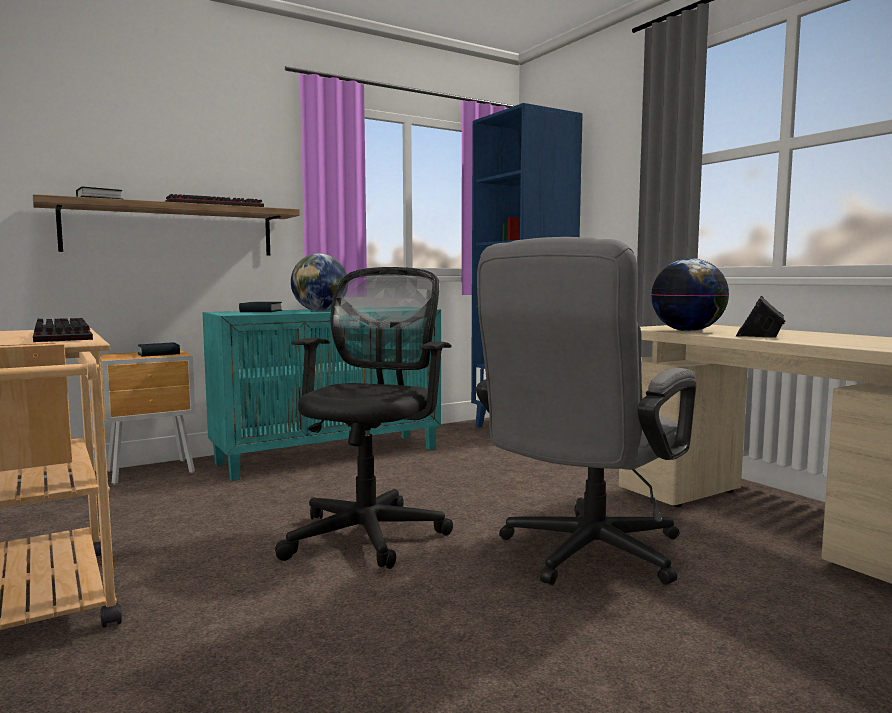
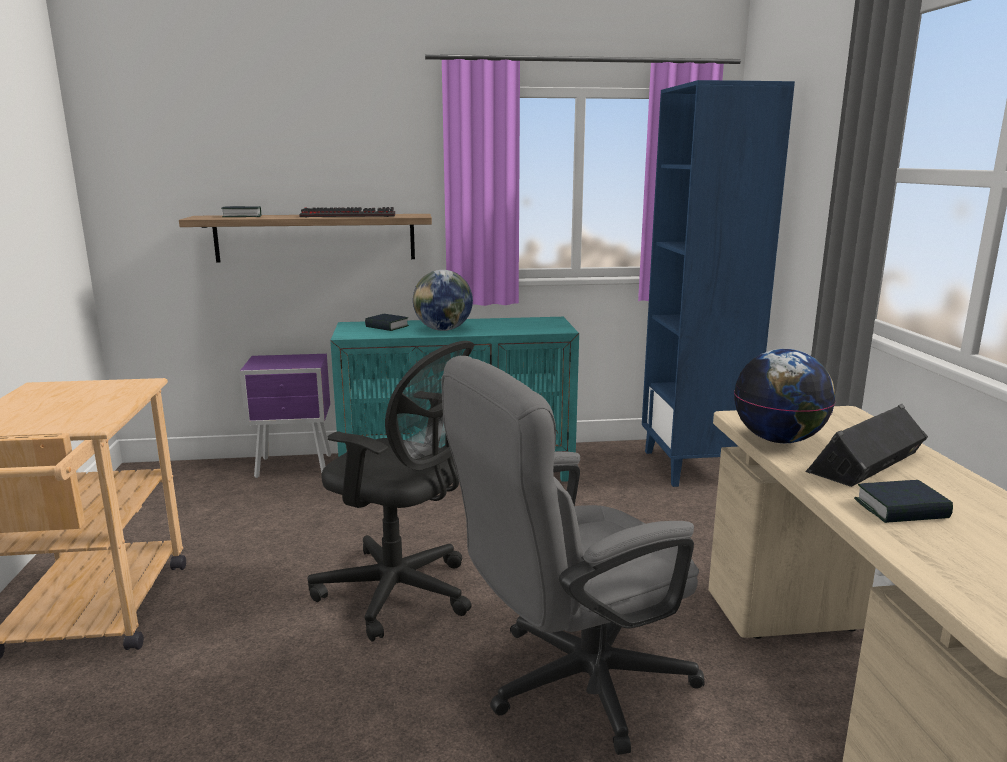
camera: 25 degrees right, 10 degrees up
(58, 335) = (107, 402): keyboard -> none
(153, 472) = (296, 467): brown nightstand -> purple nightstand
(159, 354) = (296, 362): book -> book (901, 509)
(370, 533) = (401, 593): black office chair -> black office chair turned 75 degrees clockwise

